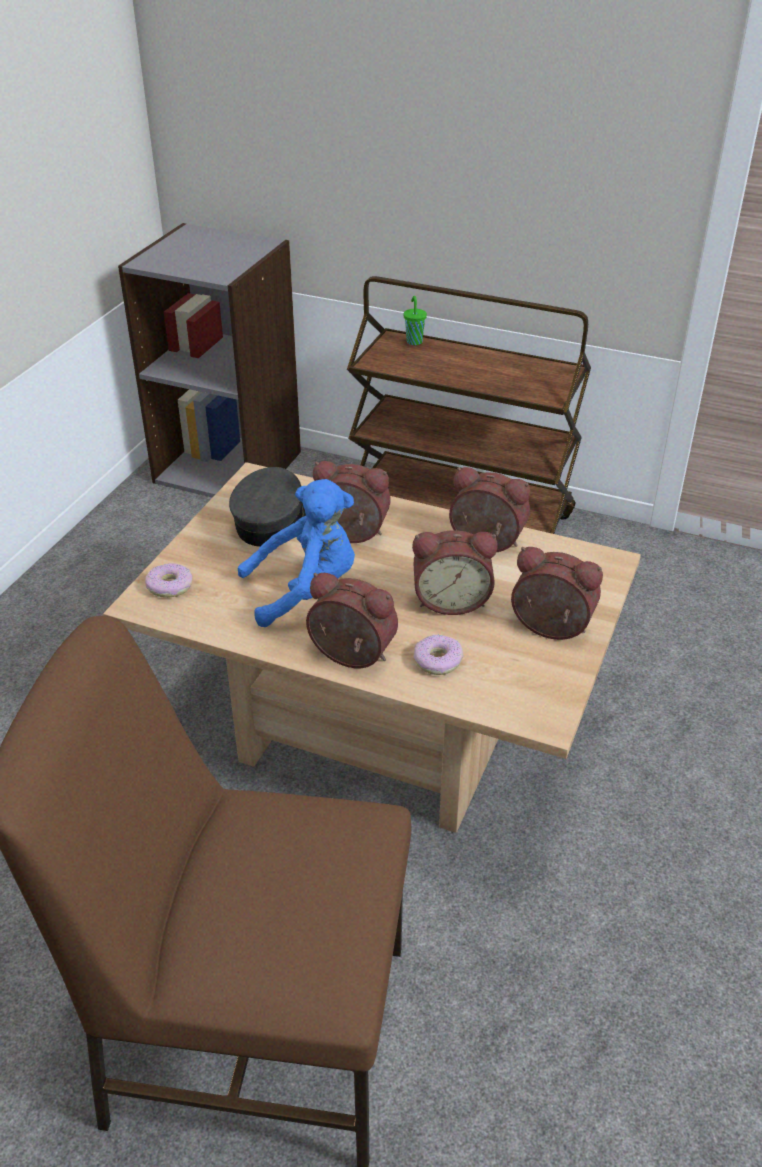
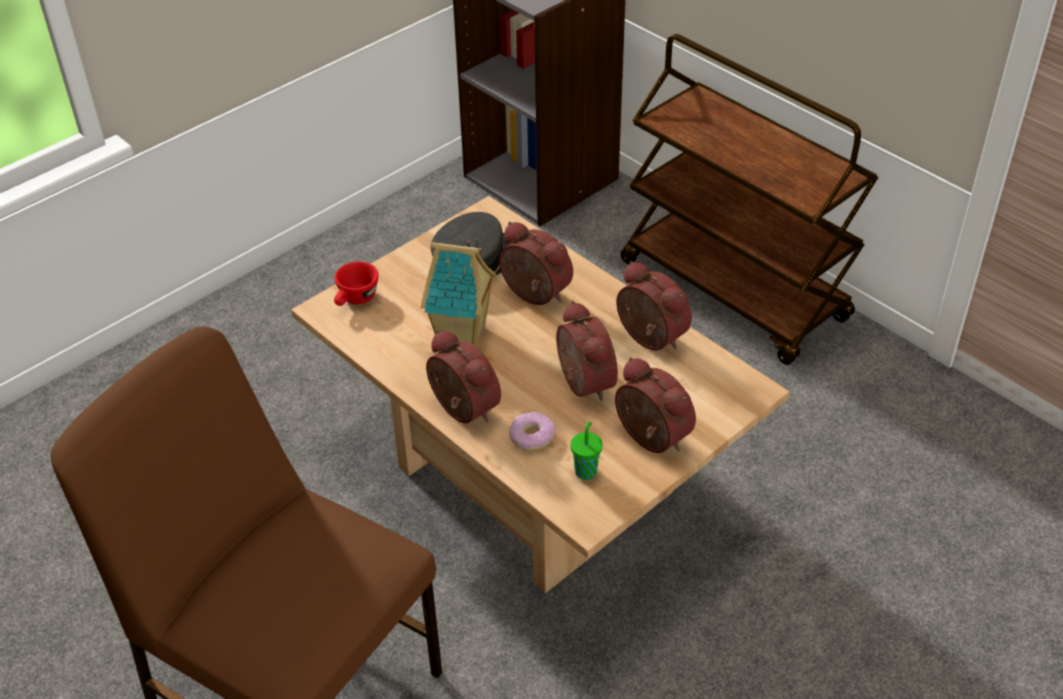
camera: 25 degrees right, 5 degrees up
(170, 586) = (356, 300): donut -> red cup
(306, 590) = (463, 337): blue plush toy -> toy house
(414, 341) = (716, 104): green cup -> green cup (586, 470)
(451, 600) = (581, 384): alarm clock -> alarm clock turned 135 degrees counterclockwise

